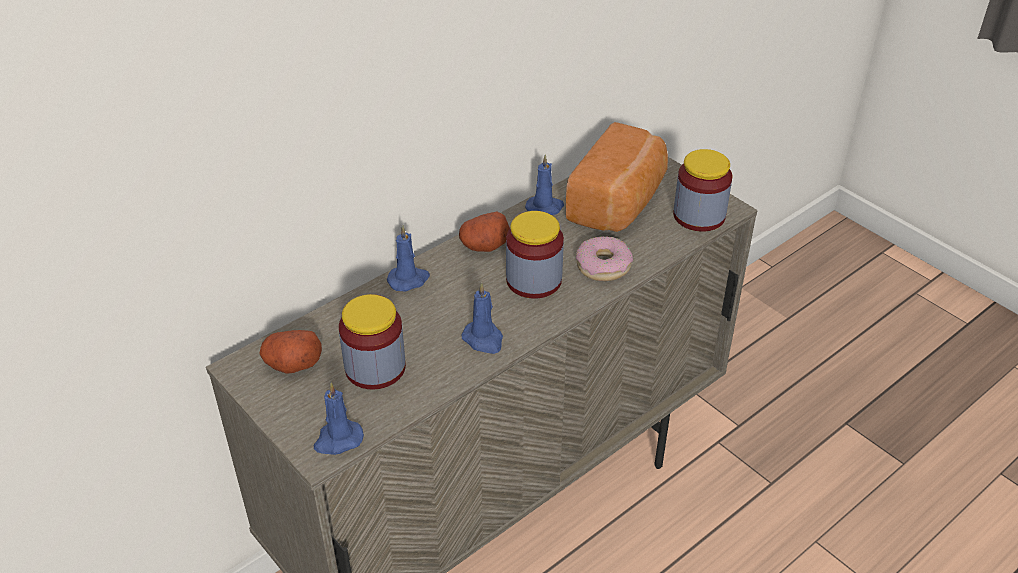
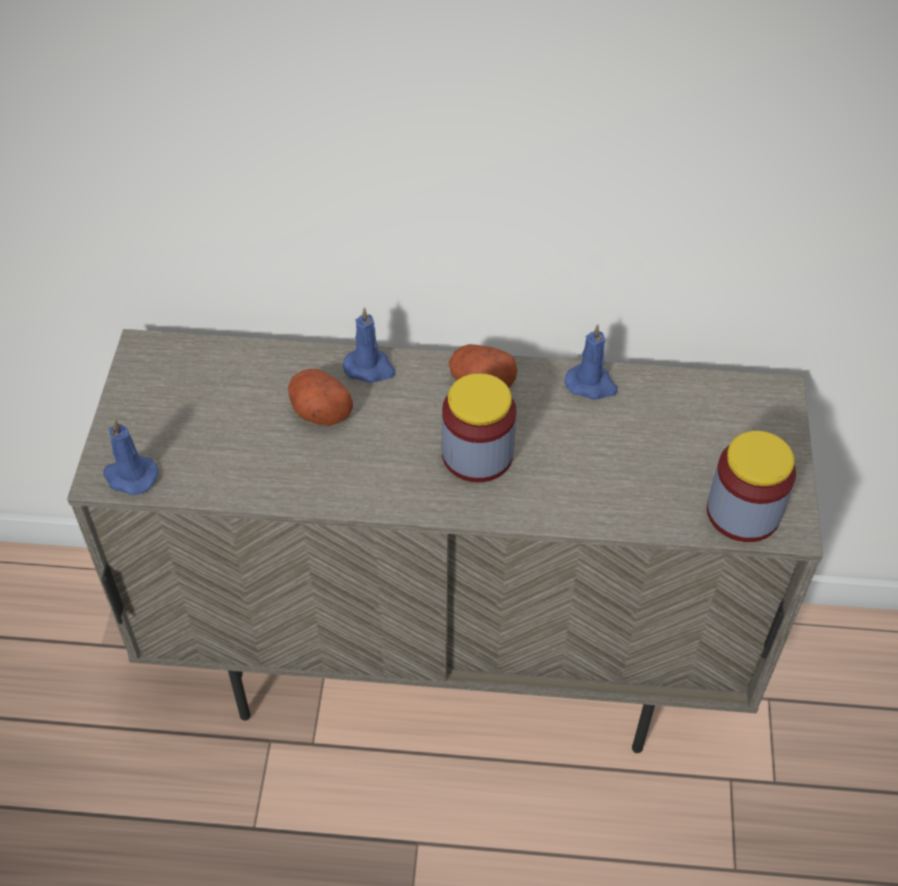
camera: 45 degrees right, 10 degrees up
(292, 364) = (182, 377): potato -> potato (319, 410)
(375, 368) = (237, 433): jar -> none
(484, 339) = (355, 479): blue candle -> none
(603, 266) = (563, 491): donut -> none
(619, 203) = (675, 434): bread -> none

